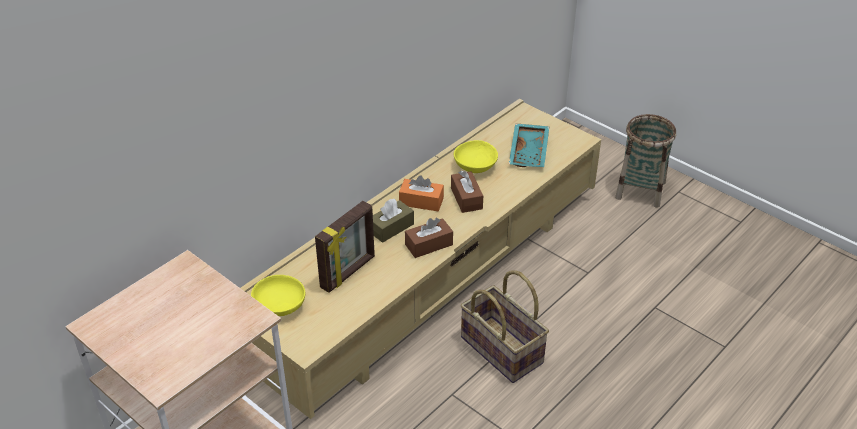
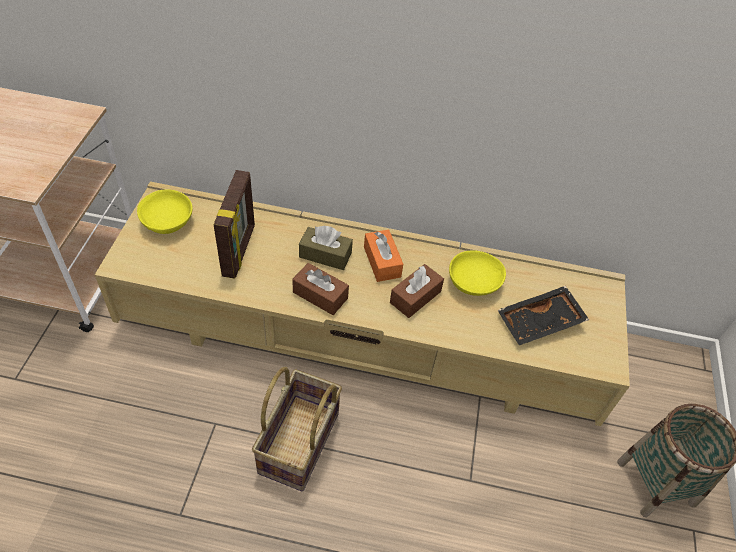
camera: 55 degrees right, 10 degrees up
(348, 273) = (240, 250): picture frame -> picture frame turned 90 degrees counterclockwise
(530, 152) = (540, 323): turquoise tray -> black tray

